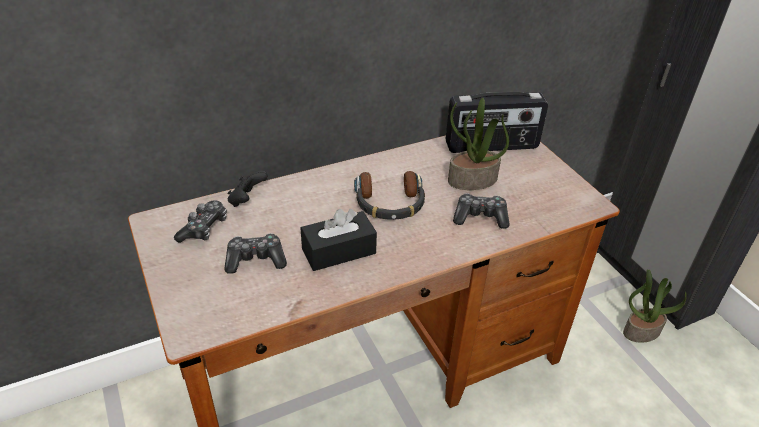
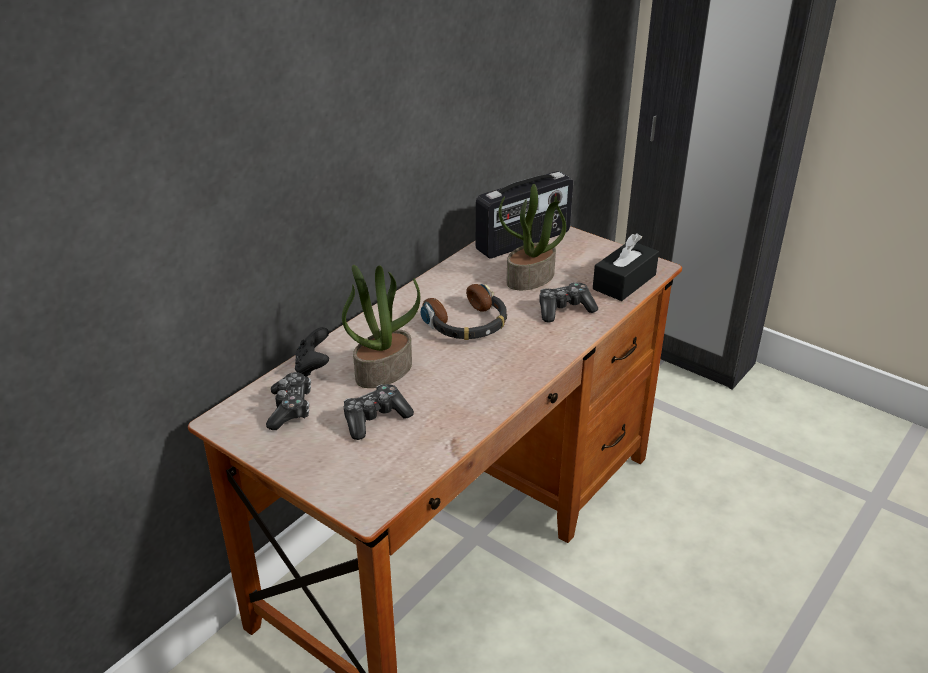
camera: 25 degrees left, 5 degrees down
(338, 251) = (453, 382): black tissue box -> black tissue box (624, 282)
(642, 331) = (702, 402): potted plant -> potted plant (383, 370)

